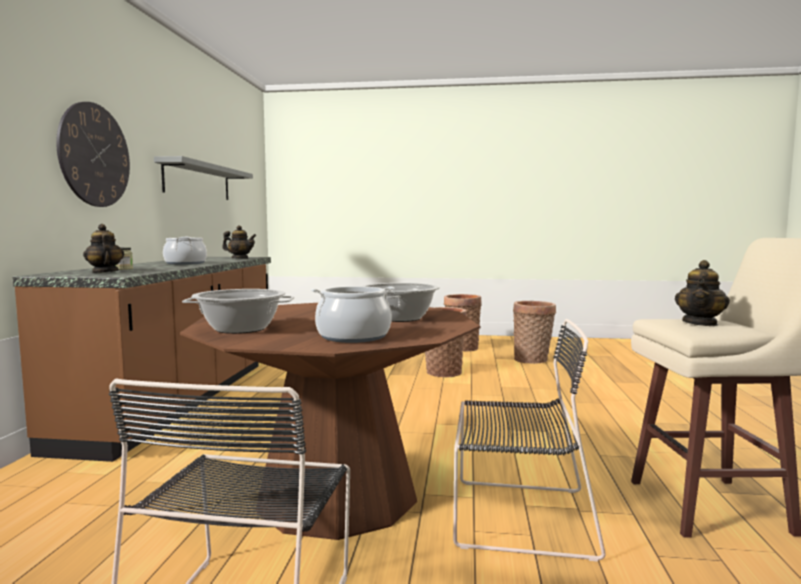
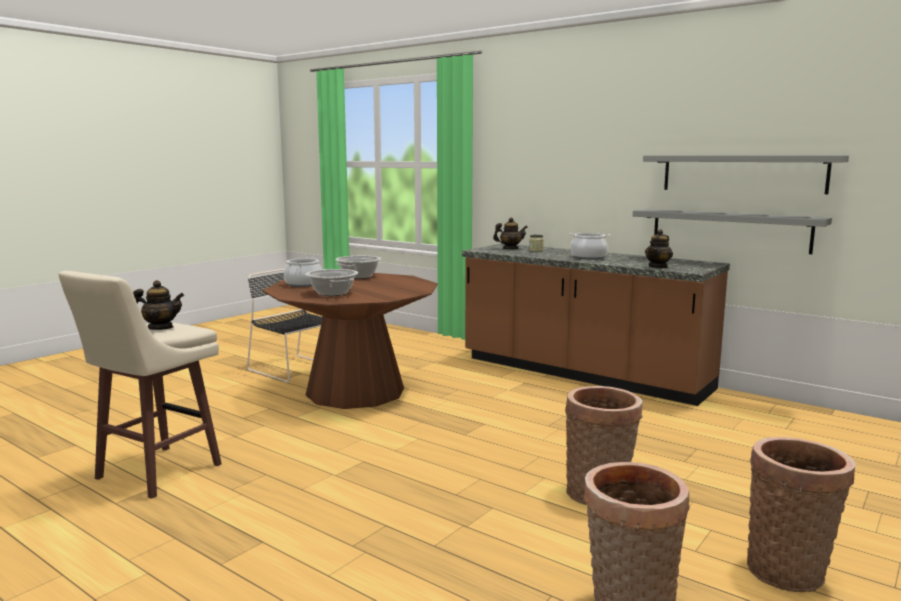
camera: 120 degrees right, 5 degrees up
(94, 155) = (578, 165): wall clock -> none
(196, 229) = (729, 230): none -> grey shelf
(516, 516) = (260, 420): black chair -> none
(700, 323) = (160, 328): teapot -> teapot turned 120 degrees clockwise

